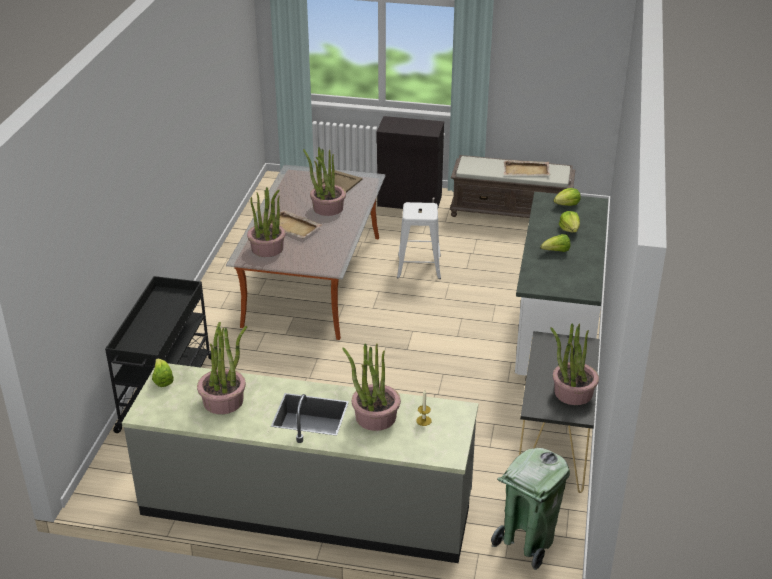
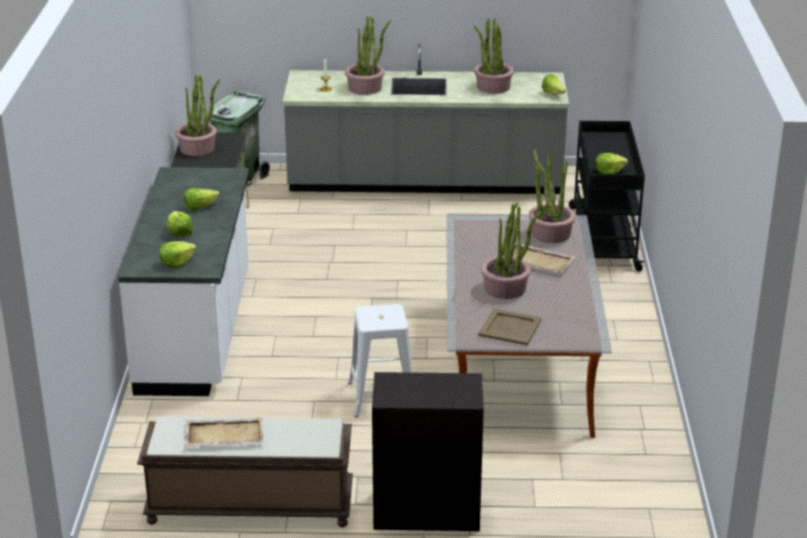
camera: 170 degrees right, 5 degrees down
(172, 304) = (609, 171): none -> lettuce

